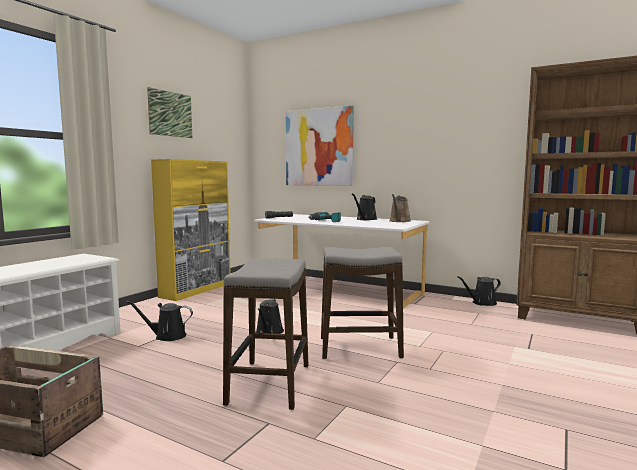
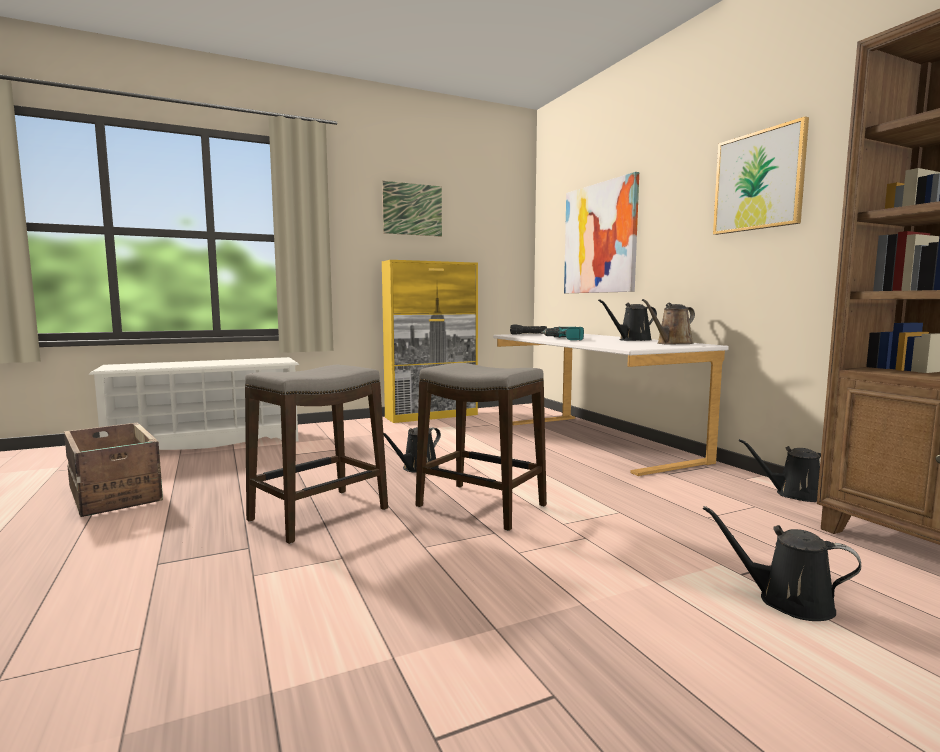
camera: 35 degrees right, 0 degrees up
(167, 336) = (325, 452): black watering can -> black watering can (787, 601)
(445, 124) = (758, 181): none -> picture

